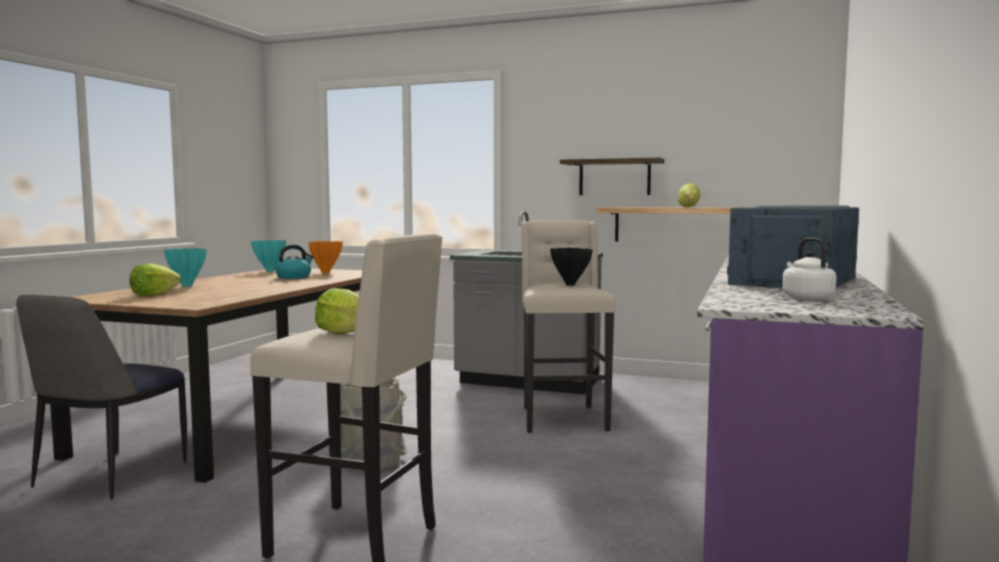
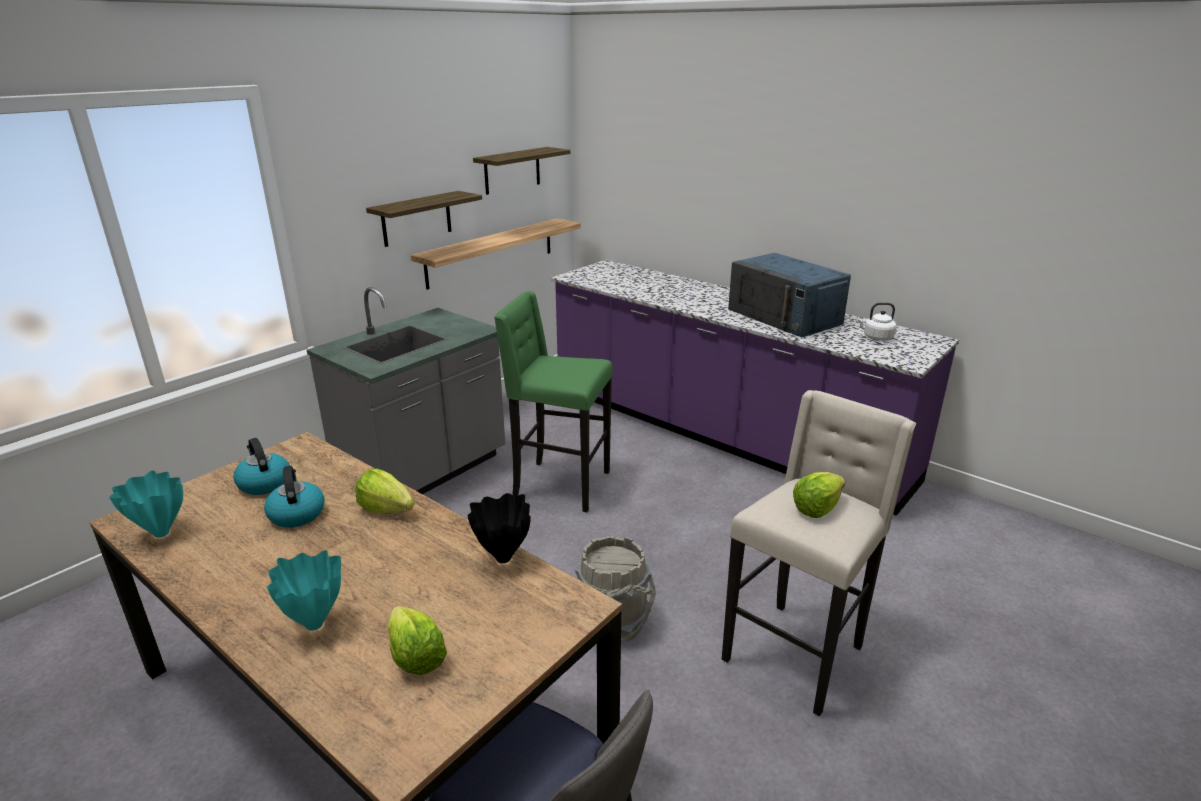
camera: 70 degrees left, 20 degrees up
(325, 273) = (264, 483): orange vase -> kettle
(562, 418) = (559, 485): beige stool -> green stool
(569, 285) = (560, 364): black vase -> black vase (502, 559)
(689, 207) = (497, 239): lettuce -> lettuce (386, 509)
(738, 148) = (512, 170): none -> shelf

